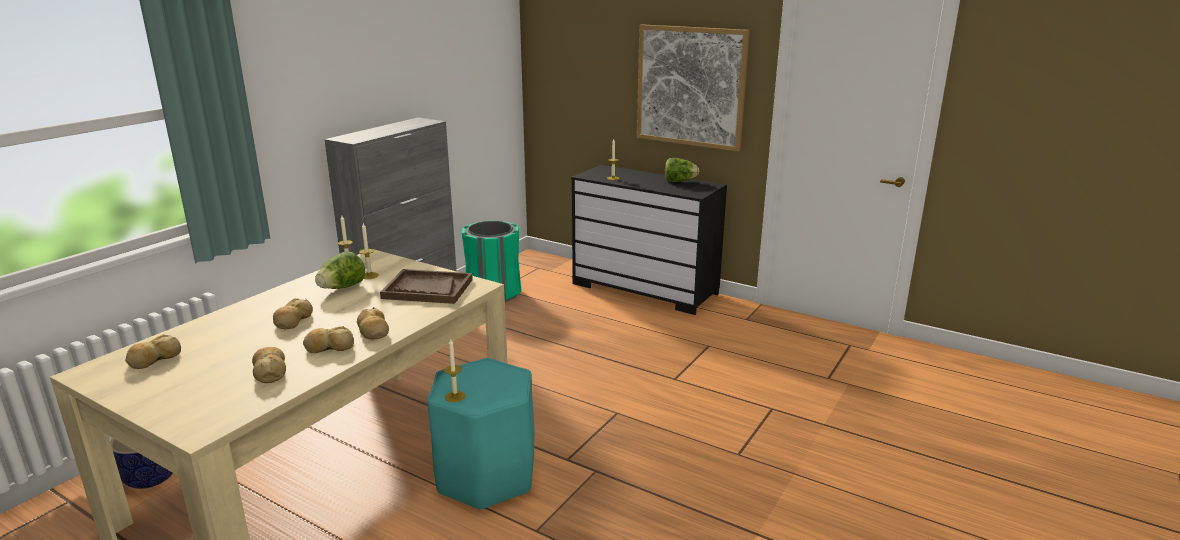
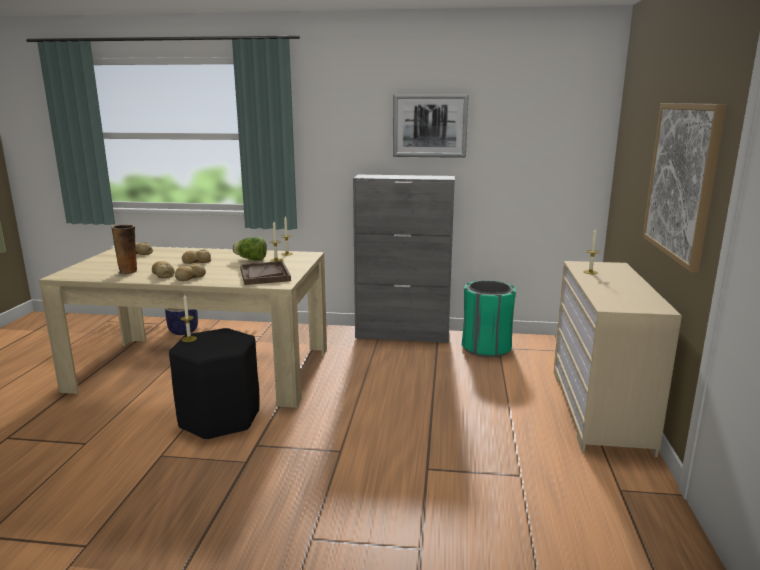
camera: 65 degrees right, 5 degrees down
(270, 371) = (129, 271): bread -> vase
(386, 61) = (430, 126): none -> picture
(486, 477) = (219, 419): turquoise stool -> black stool
(645, 289) = (600, 409): black dresser -> beige dresser
(679, 181) = (639, 295): lettuce -> none

